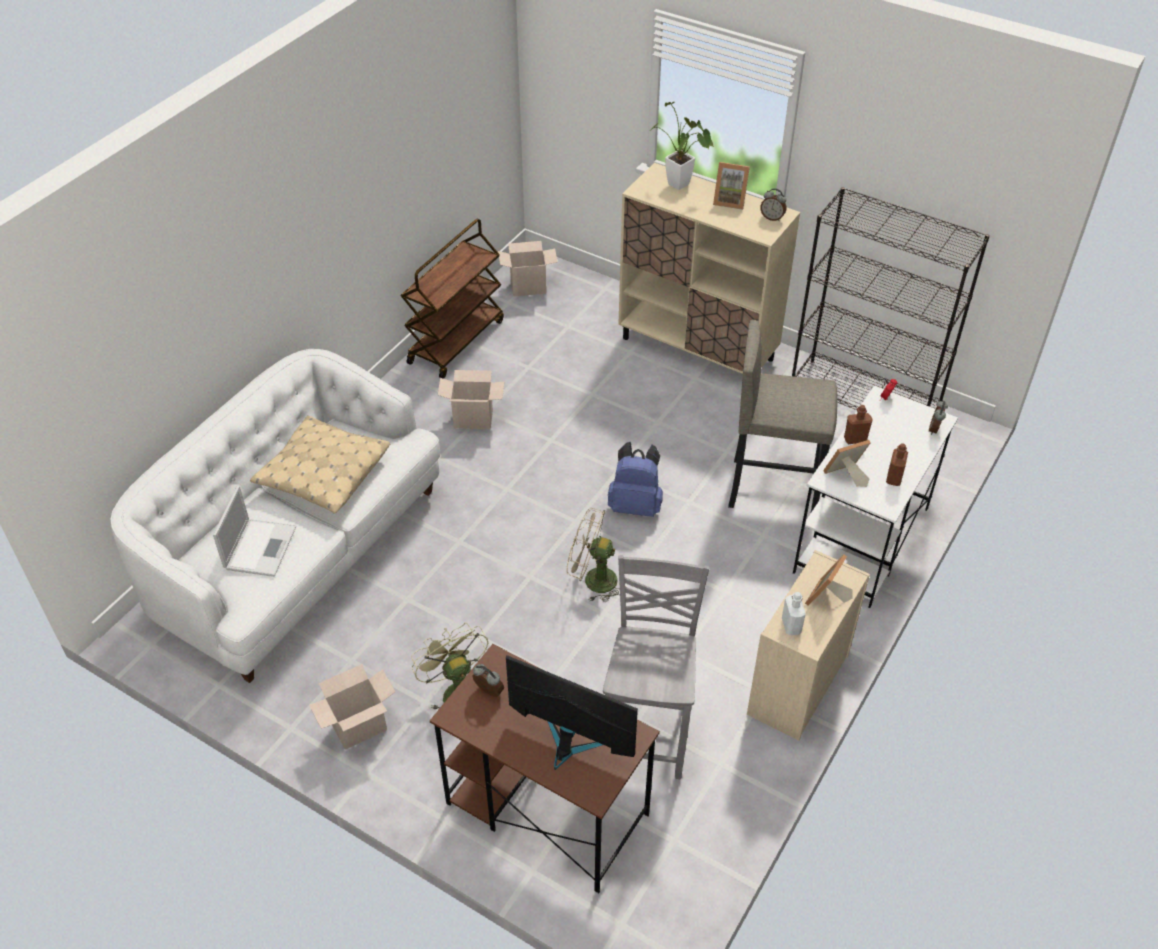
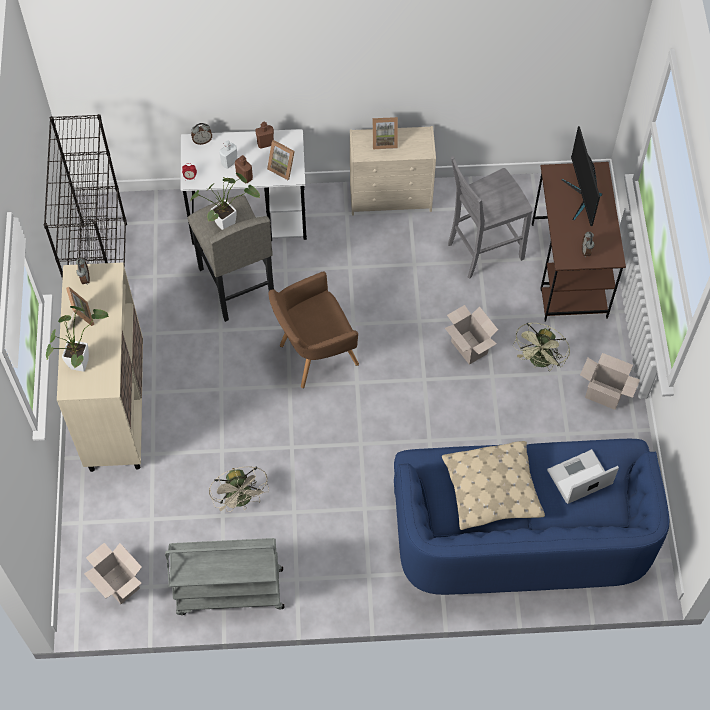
camera: 125 degrees left, 15 degrees up
(296, 554) = (520, 533): white sofa -> blue sofa
(456, 341) = (229, 592): brown cart -> grey cart
(474, 419) = (308, 513): cardboard box -> cardboard box (467, 347)
(592, 580) = (398, 342): beige fan -> beige fan (242, 500)
(635, 505) = (314, 355): blue backpack -> brown armchair
(791, 626) = (418, 147): white bottle -> white bottle (229, 162)
(797, 398) = (229, 223): none -> potted plant

